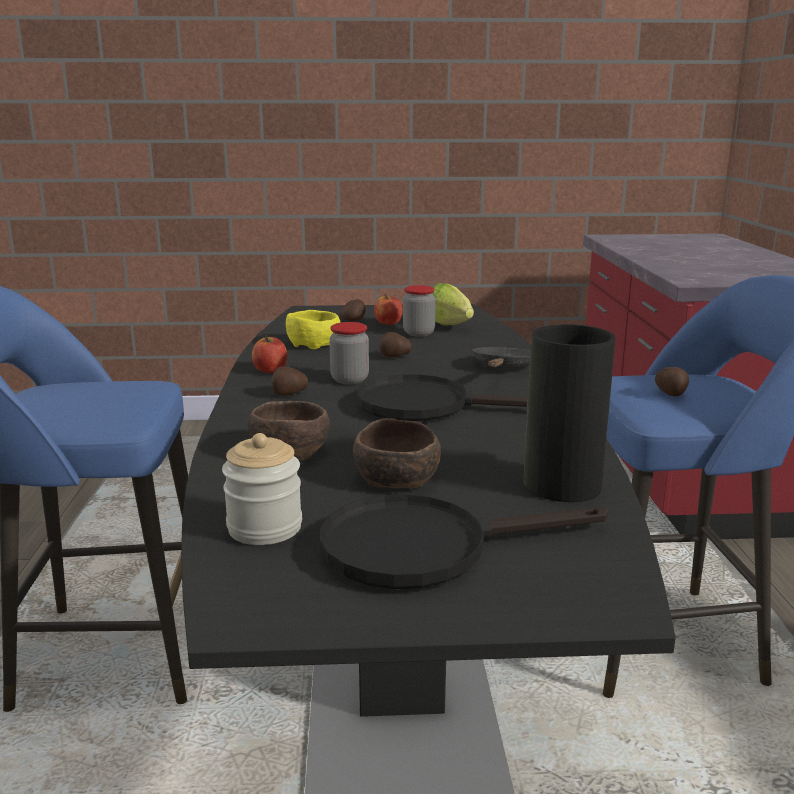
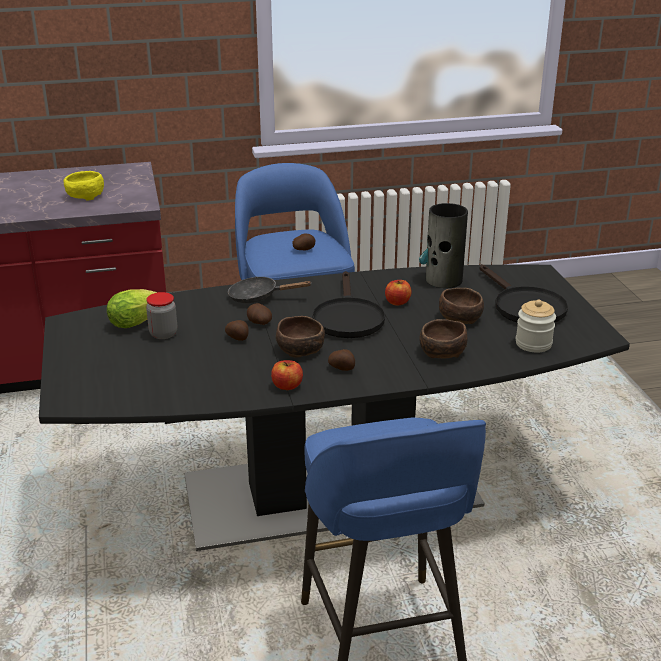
camera: 100 degrees left, 10 degrees up
(314, 343) = (202, 378): yellow bowl -> yellow bowl (84, 196)
(349, 379) = (301, 349): jar -> brown bowl
(354, 321) = (117, 369): potato -> potato (259, 323)
(388, 323) = (126, 351): apple -> apple (397, 302)

